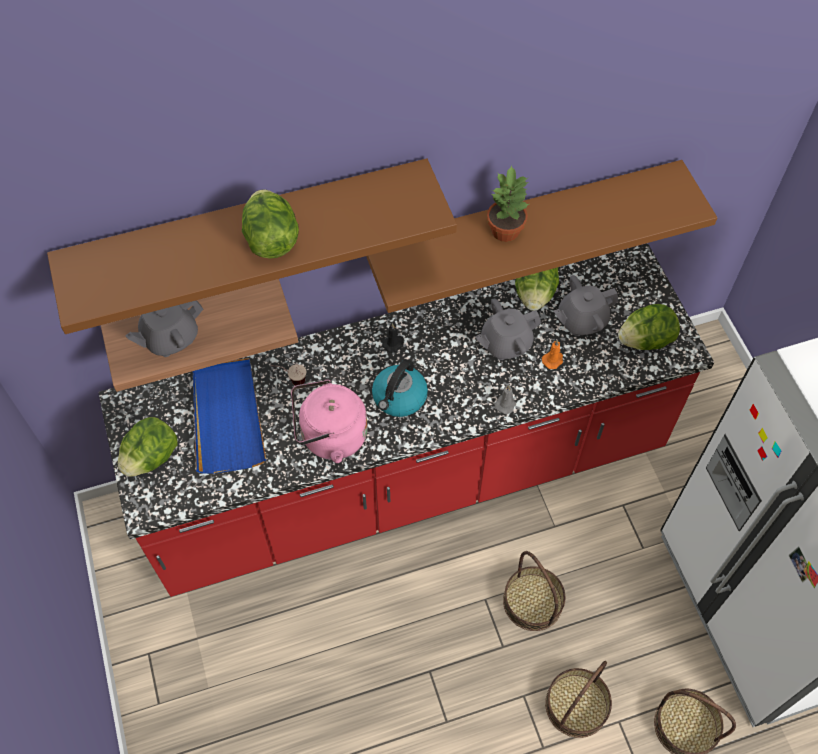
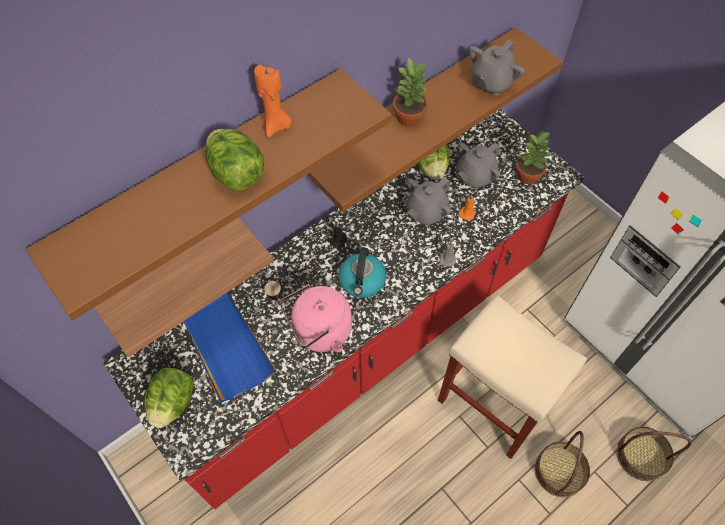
camera: 20 degrees left, 0 degrees up
(170, 338) = (161, 293): grey teapot -> grey teapot (491, 82)
(332, 202) = (277, 126): none -> orange candle
(533, 602) = (495, 404): basket -> beige stool
(645, 340) = (528, 176): lettuce -> potted plant

